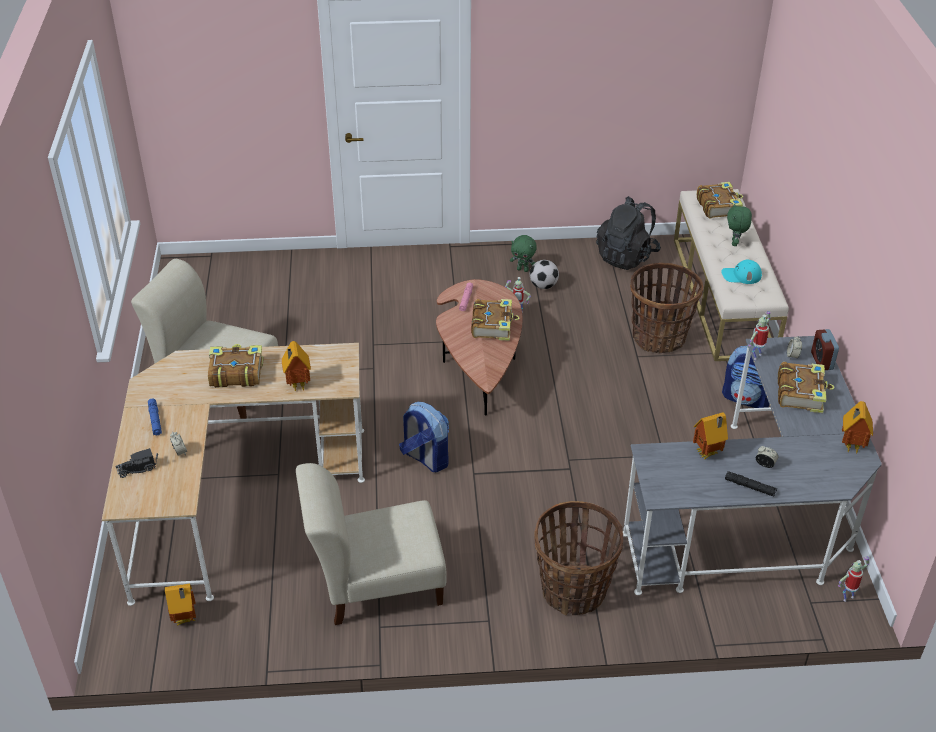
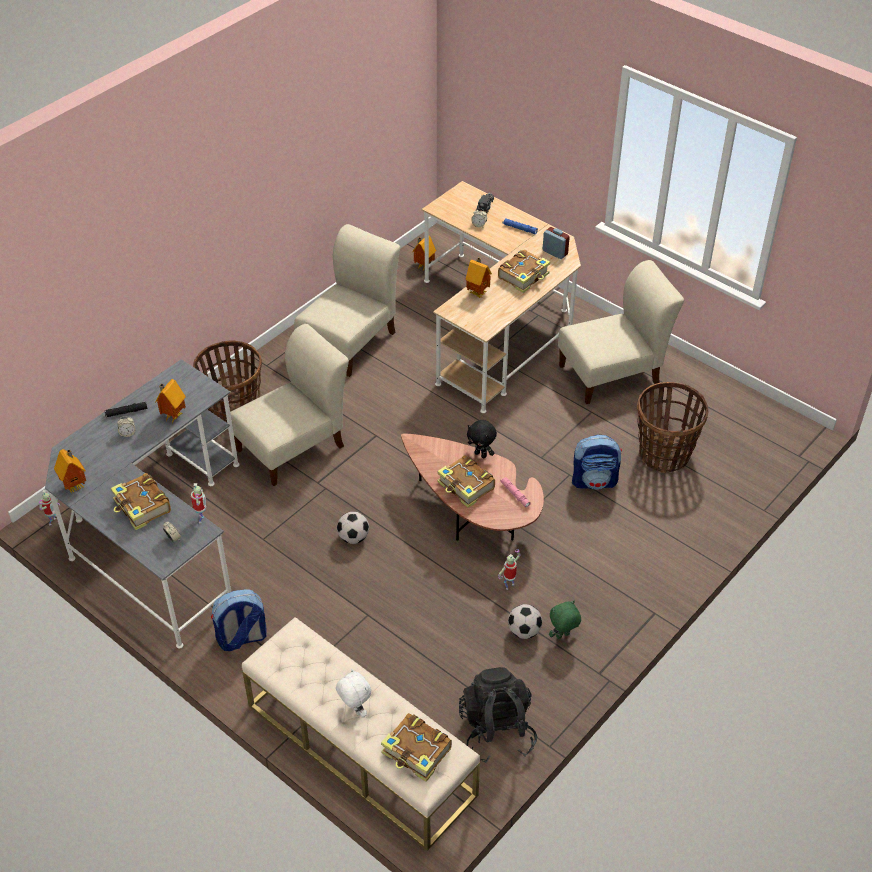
camera: 135 degrees right, 5 degrees up
(425, 458) = (418, 423): backpack -> backpack (594, 481)
(450, 338) = (481, 454): none -> black plush toy
(554, 514) = (294, 446): none -> beige chair
(589, 409) = (353, 537): none -> football
(659, 337) = (369, 649): basket -> basket (664, 454)
(735, 243) = (354, 709): green plush toy -> white plush toy
(741, 275) = (312, 665): turquoise cap -> none
(822, 361) = (146, 549): alarm clock -> alarm clock (555, 252)

